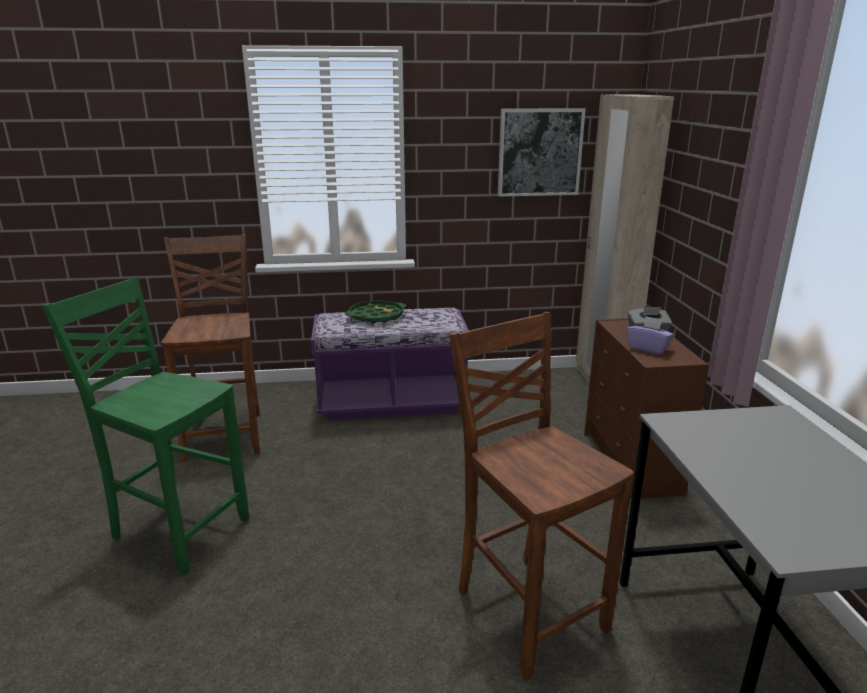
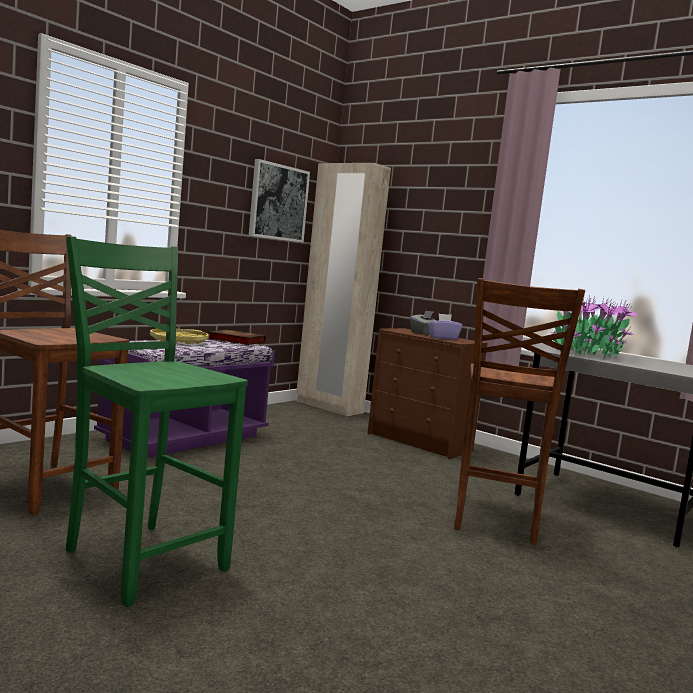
camera: 45 degrees left, 15 degrees down
(178, 529) = (143, 559): green chair -> green chair turned 60 degrees clockwise
(376, 316) = (179, 341): green tray -> yellow tray
(438, 317) = (235, 340): none -> book
(528, 609) = (495, 519): brown chair -> brown chair turned 90 degrees counterclockwise
(724, 438) = (585, 353): none -> potted plant

